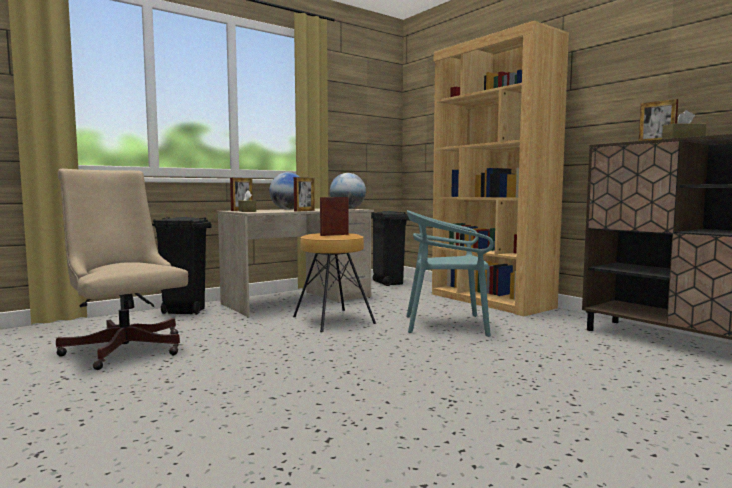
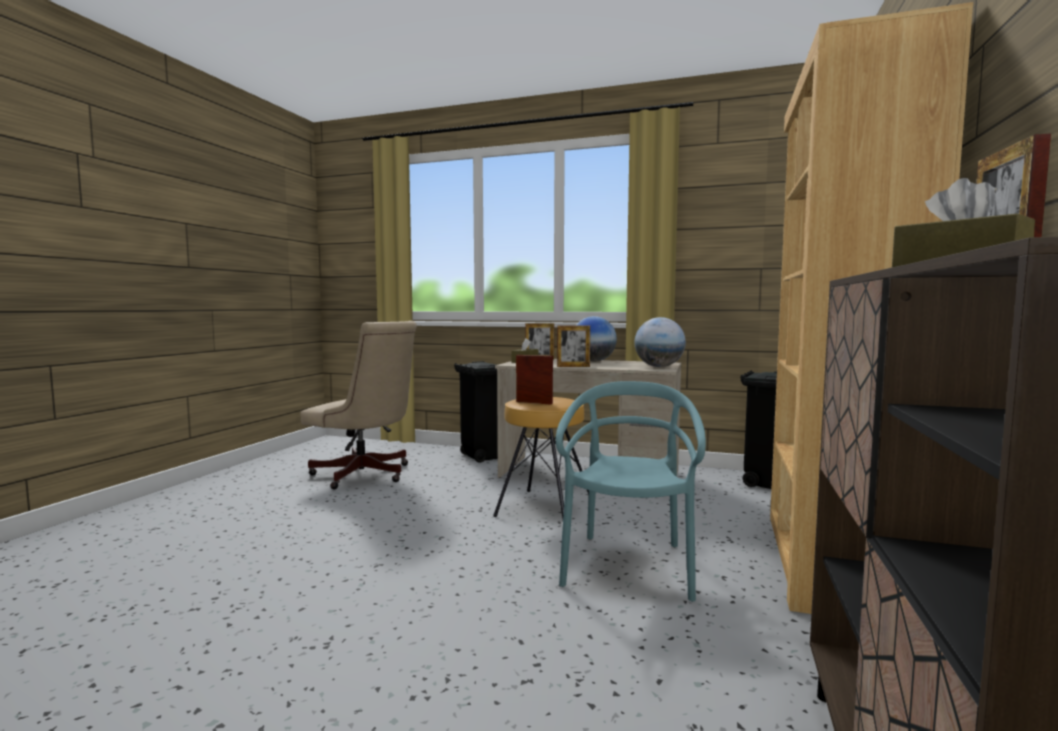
camera: 55 degrees right, 0 degrees up
(124, 347) = (366, 475): beige office chair -> beige office chair turned 105 degrees clockwise
(446, 325) = (628, 566): turquoise chair -> turquoise chair turned 45 degrees clockwise

